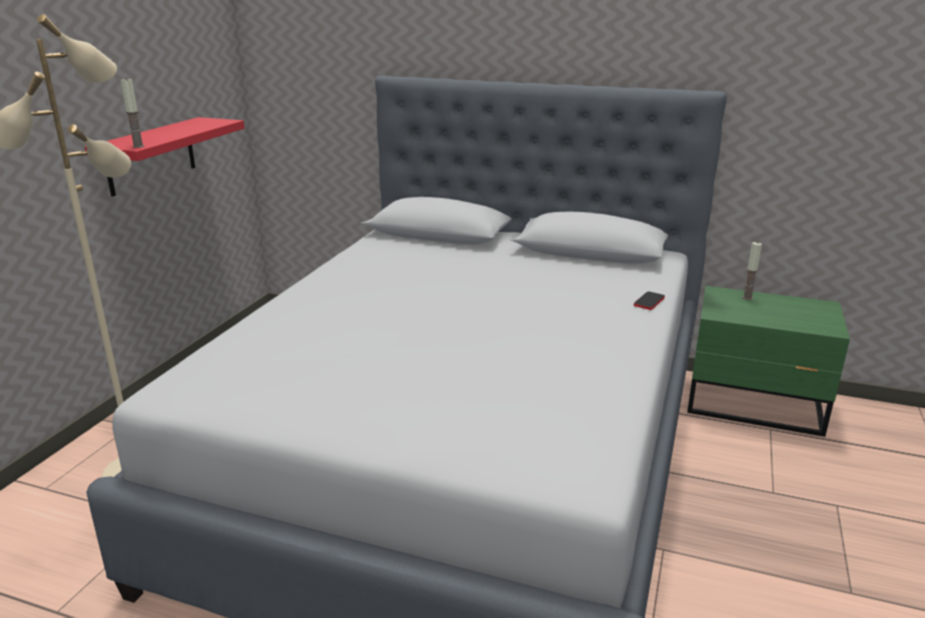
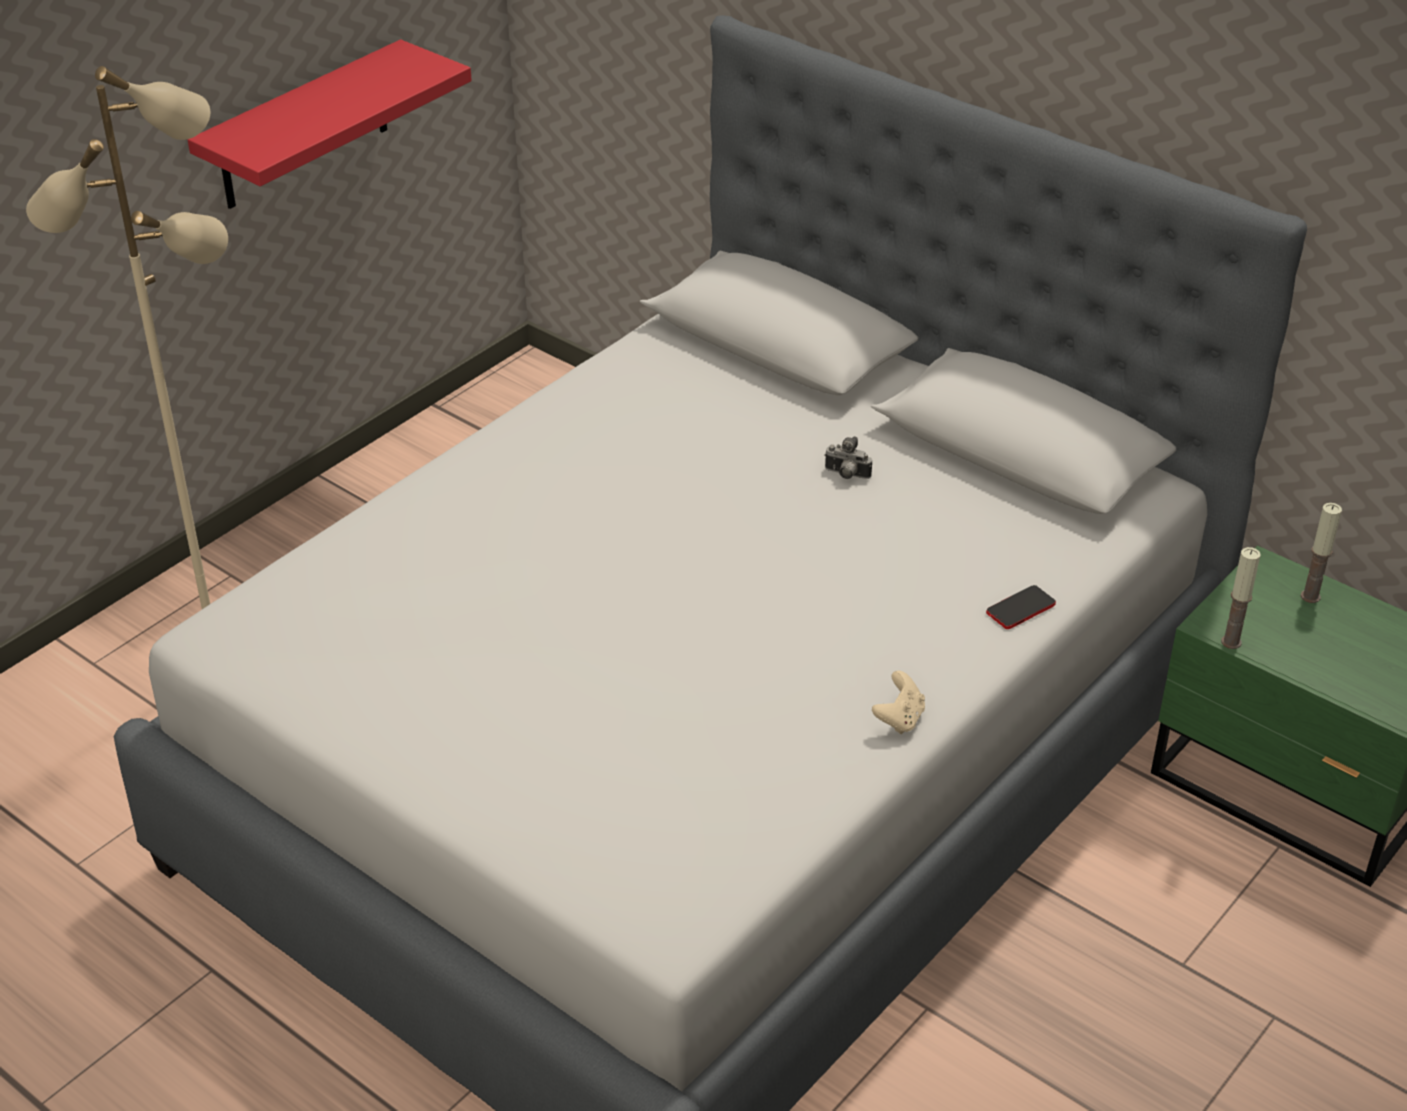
camera: 20 degrees right, 15 degrees up
(138, 146) = (265, 155): candle -> candle (1231, 642)
(513, 270) = (846, 475): none -> camera
(632, 353) = (899, 719): none -> beige game controller

